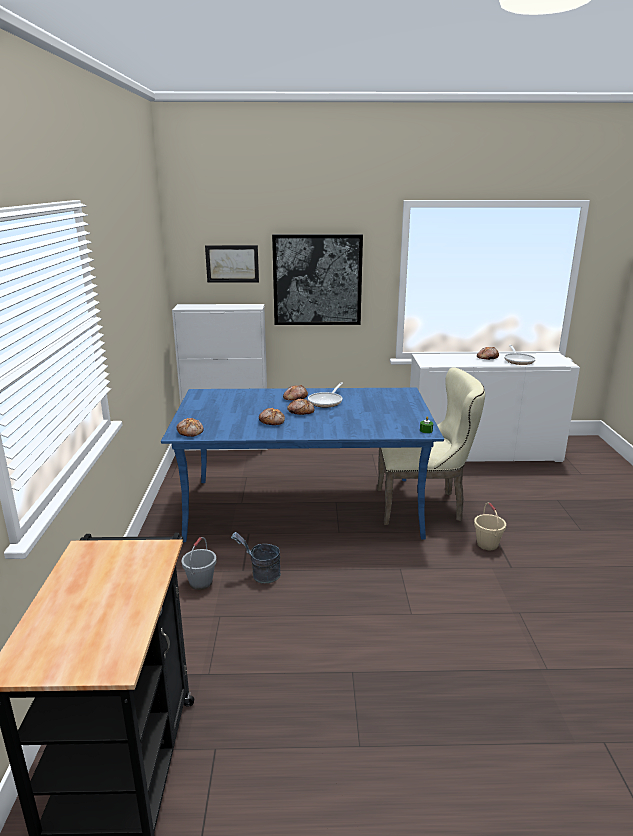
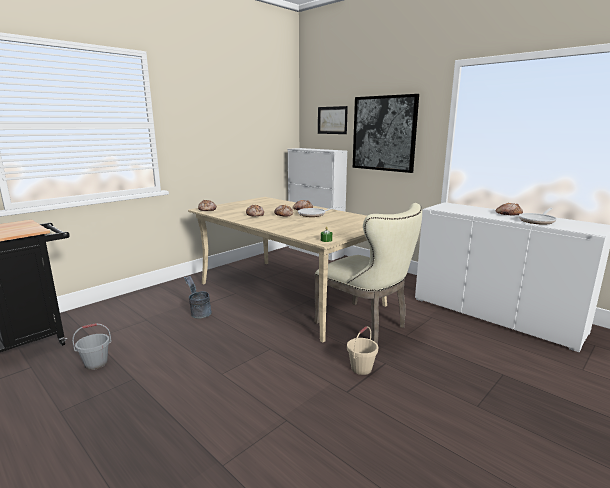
camera: 45 degrees right, 5 degrees down
(200, 582) = (171, 303): grey bucket -> grey bucket (96, 363)
(304, 507) = (289, 294): blue dining table -> beige dining table

